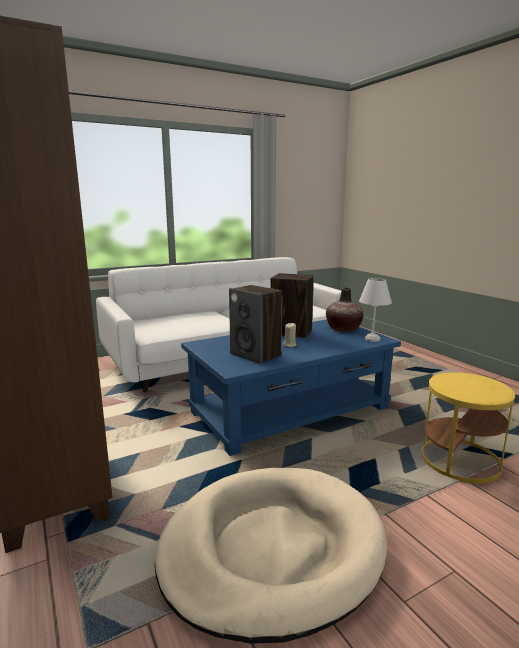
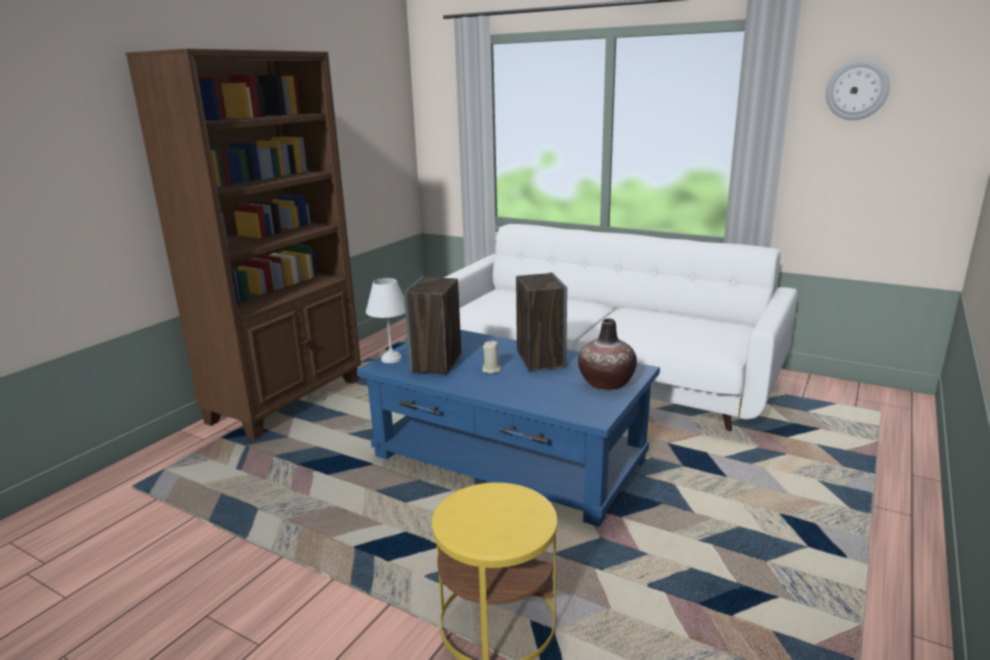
camera: 60 degrees right, 5 degrees up
(271, 550) = (247, 524): beige dog bed -> none
(297, 172) = (857, 90): none -> wall clock
(372, 339) = (584, 409): white table lamp -> white table lamp (390, 359)

